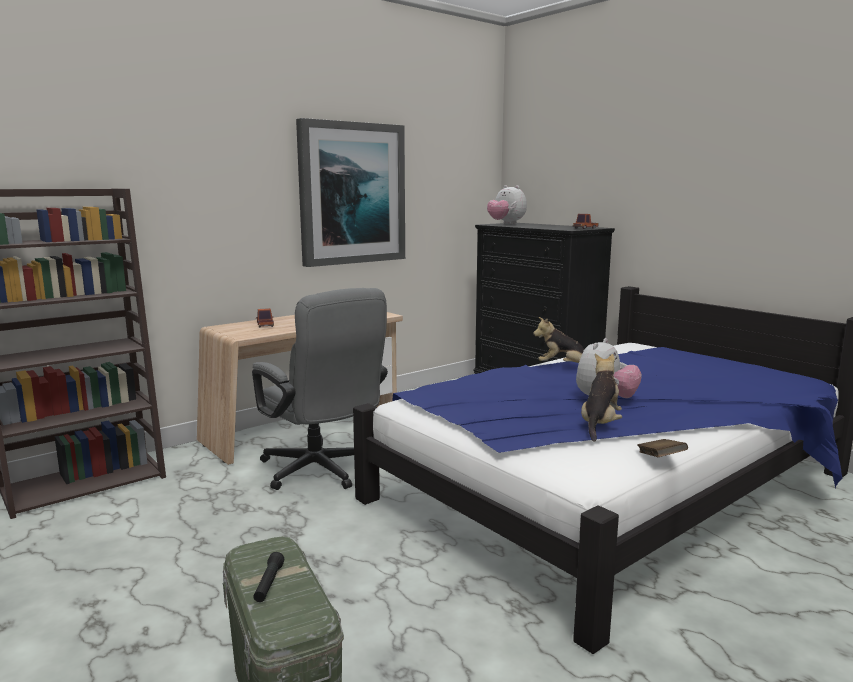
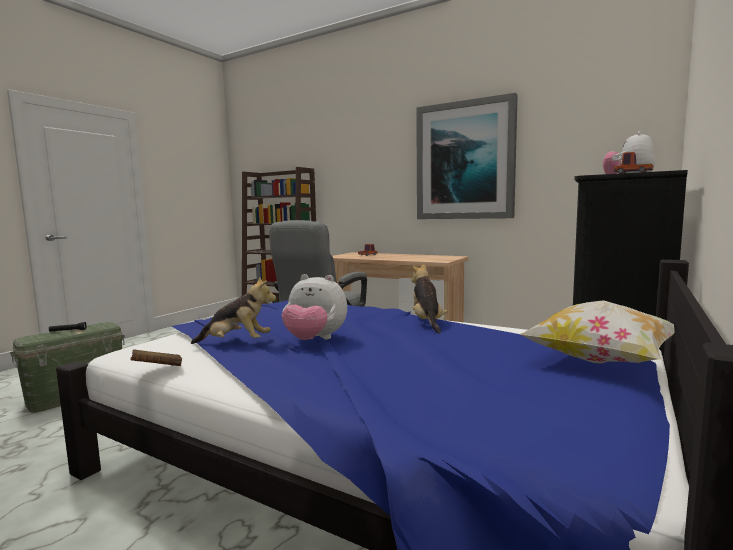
camera: 70 degrees right, 5 degrees down
(677, 353) = (600, 361): none -> pillow

